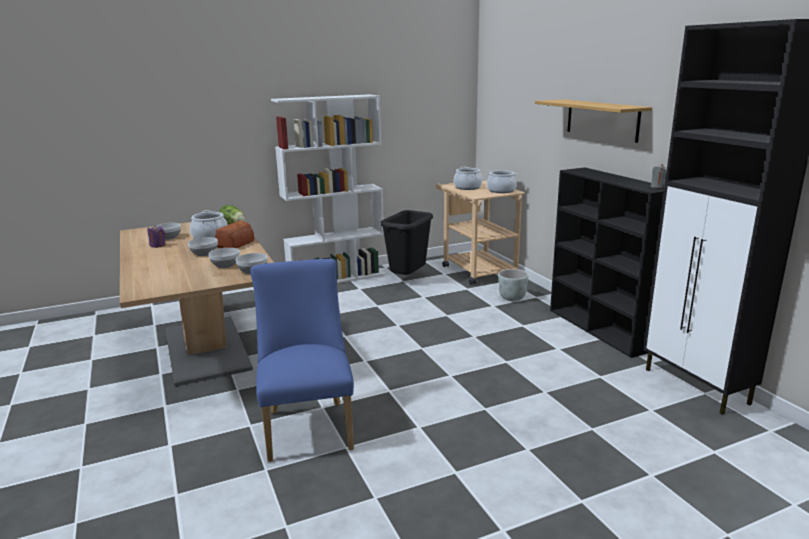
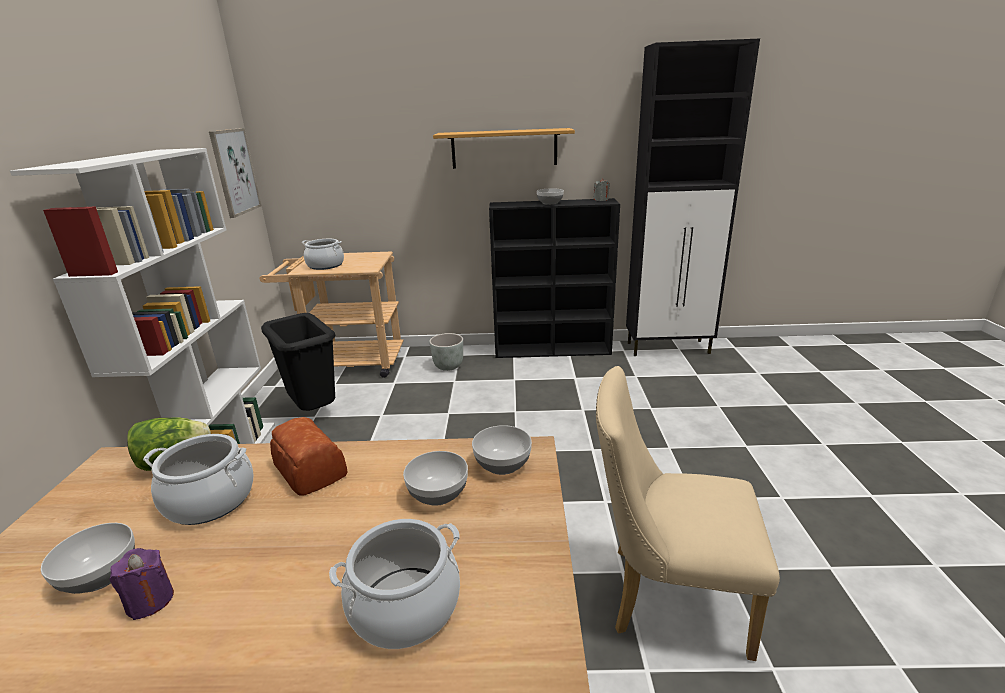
camera: 65 degrees left, 5 degrees up
(204, 253) = (325, 517): bowl -> bowl (549, 203)
(308, 425) = (665, 596): blue chair -> beige chair
(449, 112) = (235, 172): none -> picture
(501, 191) = (370, 257): cooking pot -> cooking pot (405, 607)

